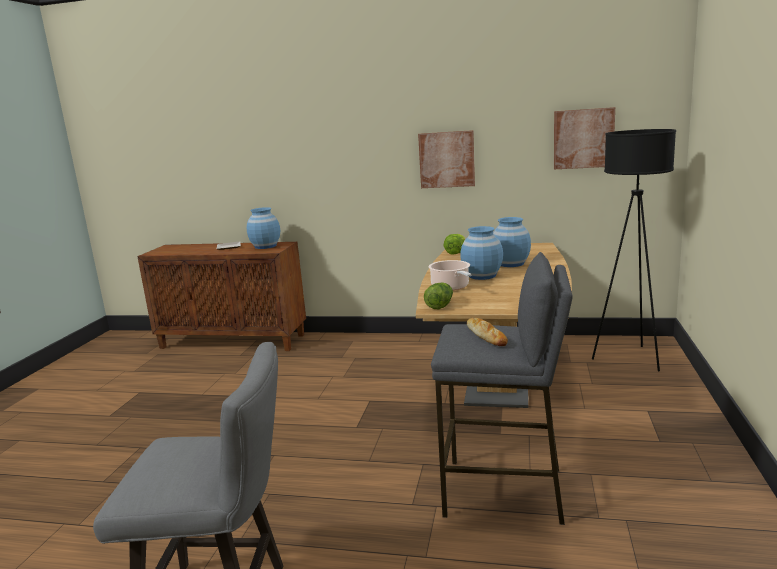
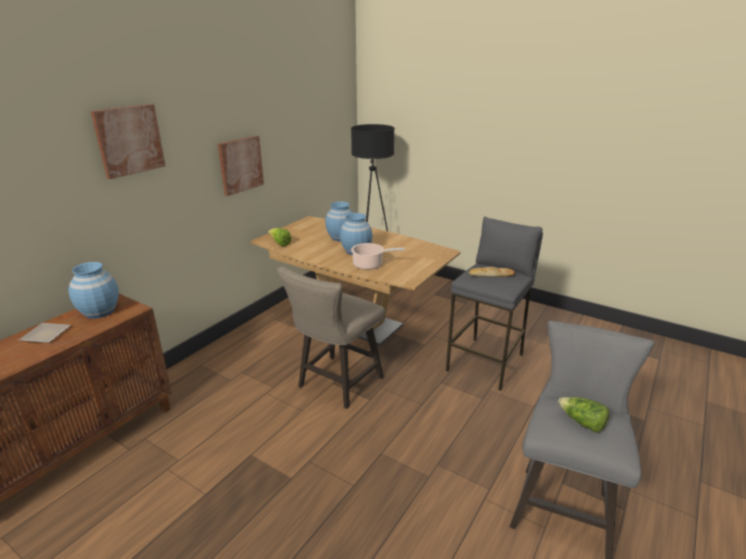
camera: 70 degrees left, 10 degrees up
(368, 403) = (336, 385): none -> beige stool
(439, 305) = (404, 276): lettuce -> lettuce (582, 422)
(583, 138) = (316, 134): picture -> picture (129, 140)

